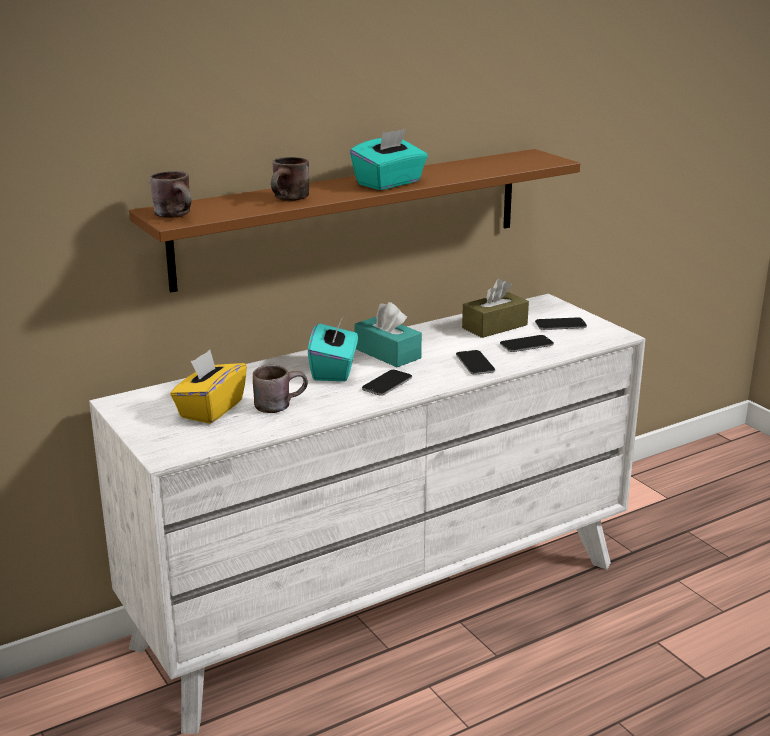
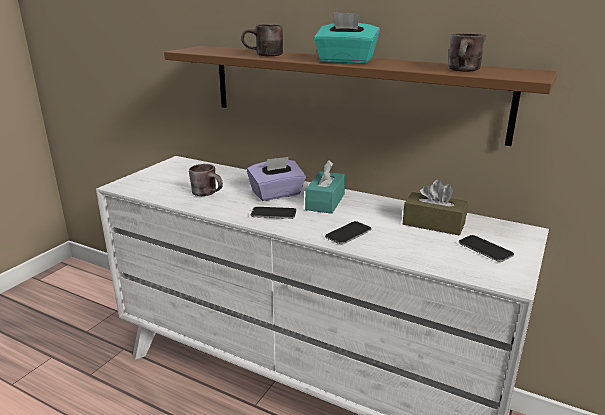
camera: 60 degrees right, 0 degrees up
(179, 215) = (198, 49): brown mug -> brown mug (465, 71)
(210, 409) = (186, 180): yellow tissue box -> none
(334, 370) = (277, 194): turquoise tissue box -> purple tissue box
(526, 345) = (416, 245): phone -> none

